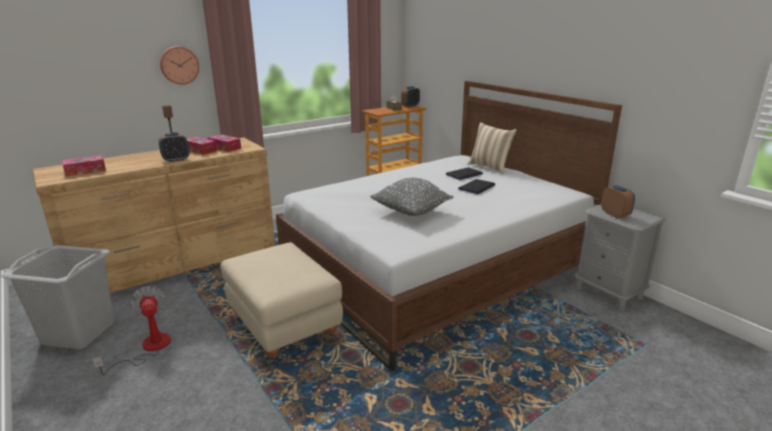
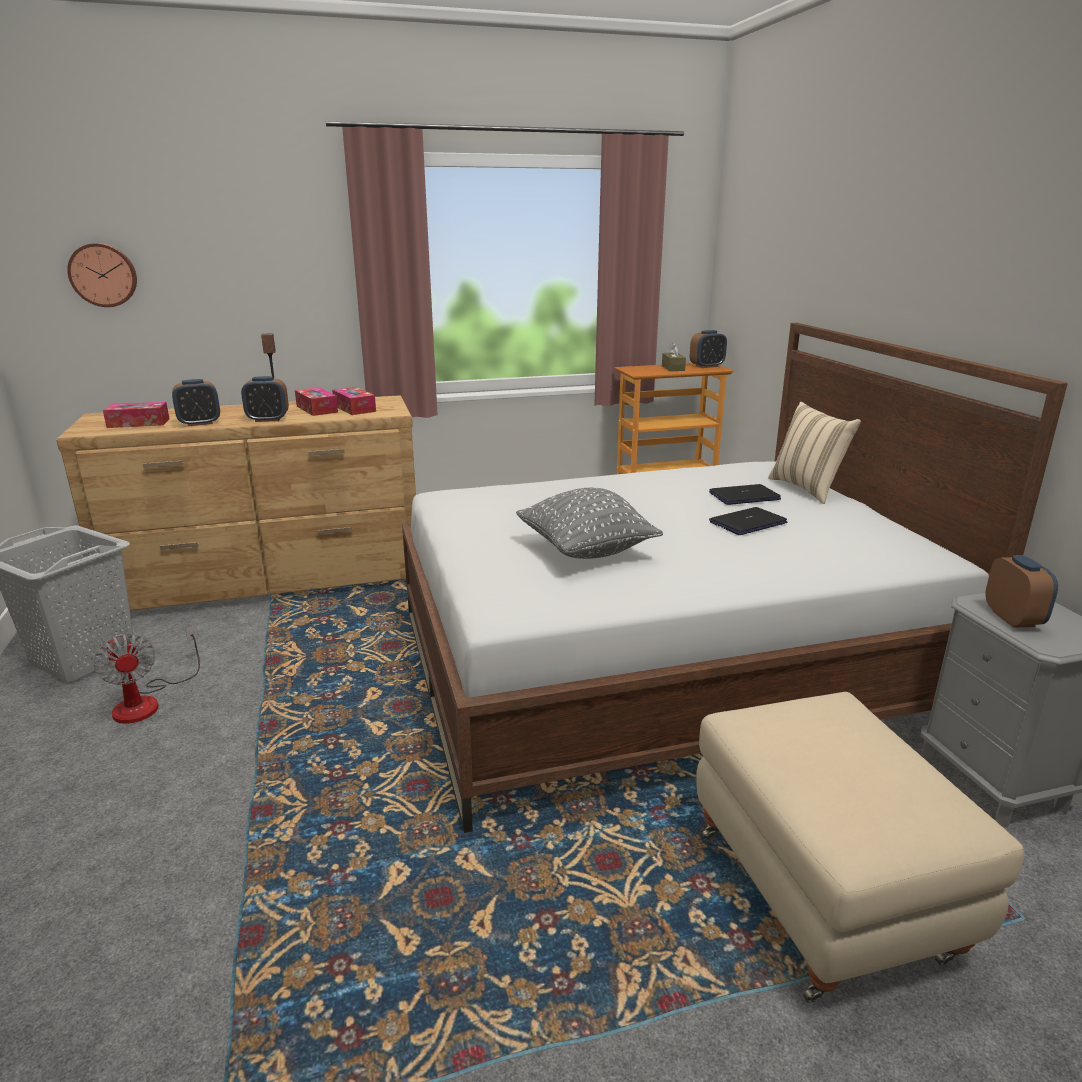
camera: 20 degrees right, 0 degrees up
(131, 167) = (200, 423): none -> alarm clock
(148, 348) = (148, 701): fan -> fan turned 150 degrees clockwise
(179, 65) = (309, 274): wall clock -> wall clock (103, 275)
(285, 328) = (350, 714): beige ottoman -> beige ottoman (825, 894)

